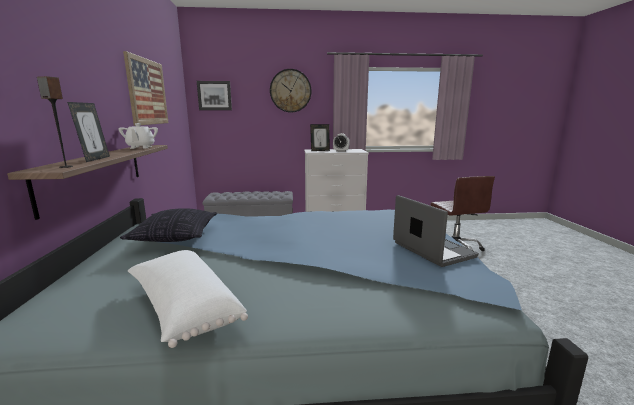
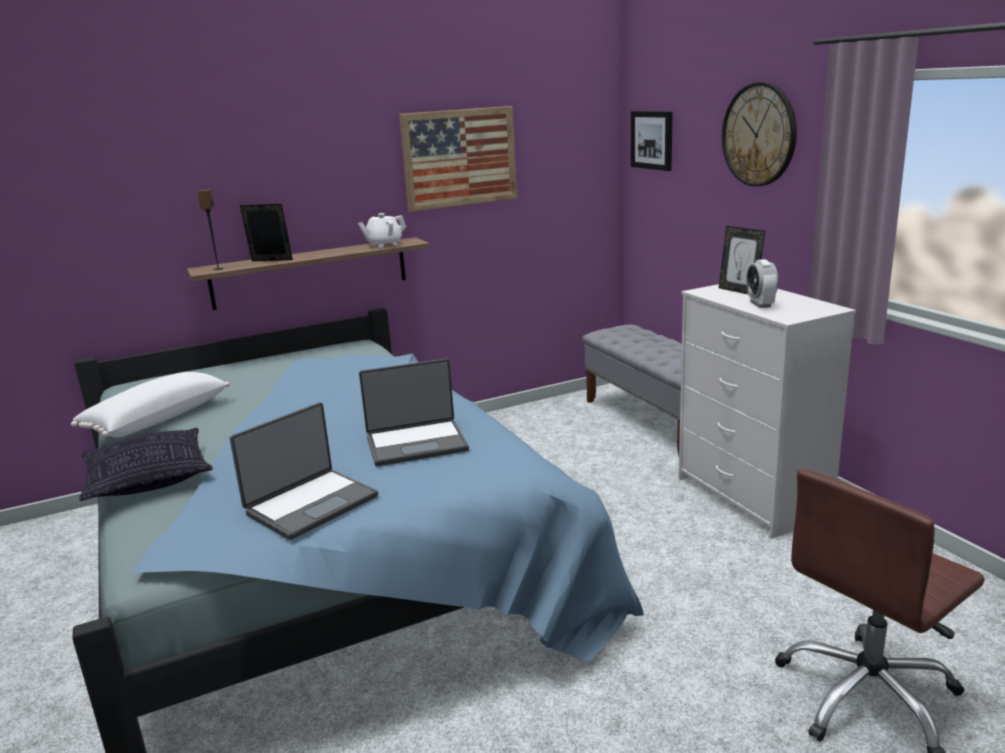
camera: 70 degrees right, 5 degrees up
(95, 159) = (271, 261): picture frame -> picture frame turned 150 degrees counterclockwise
(175, 236) = (306, 365): pillow -> pillow (149, 480)
(365, 223) = (416, 443): none -> laptop

